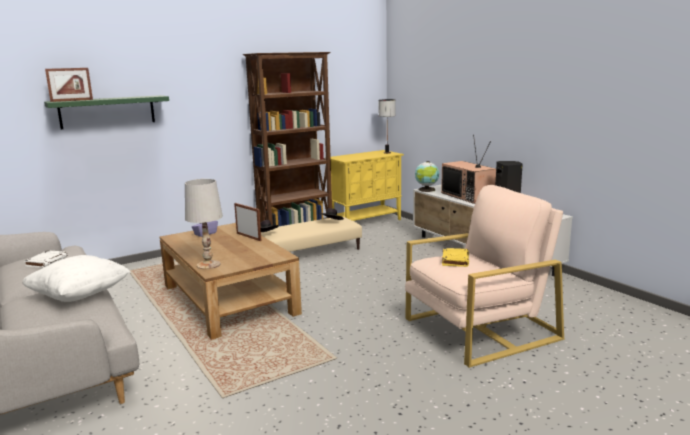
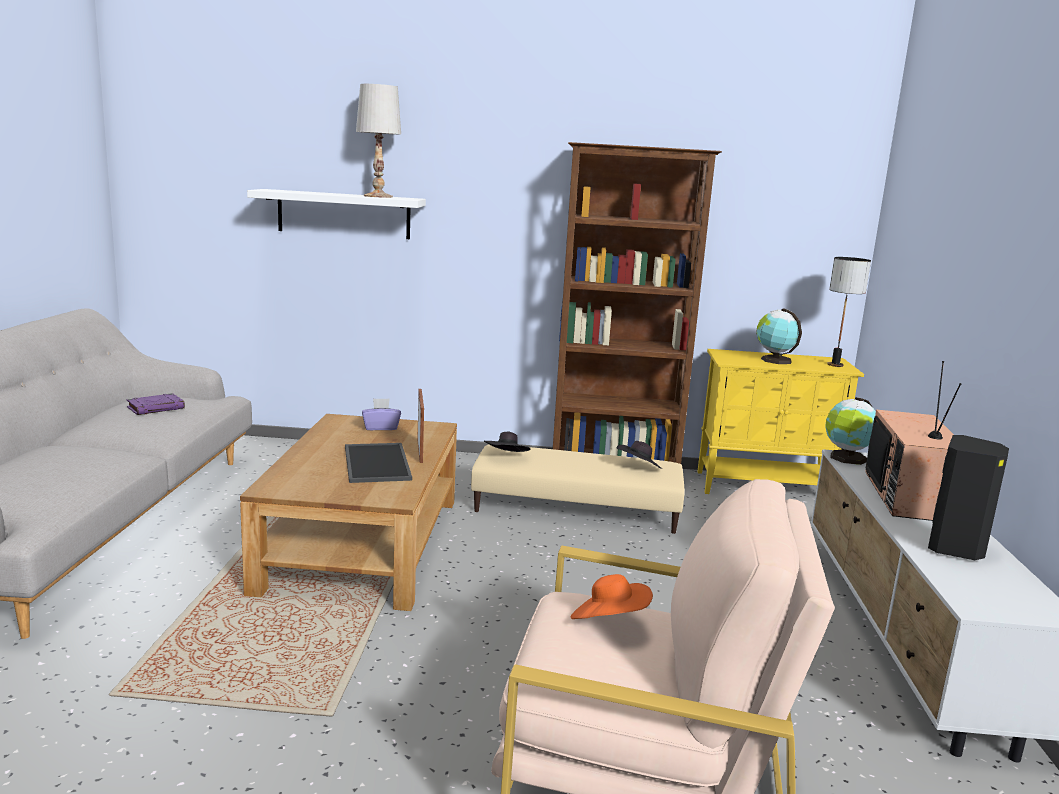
camera: 35 degrees right, 0 degrees up
(46, 261) = (156, 408): white book -> purple book
(72, 100) = (285, 191): picture frame -> none
(79, 296) = (87, 465): white pillow -> none
(107, 112) = (344, 214): green shelf -> white shelf
(209, 265) = (286, 476): white table lamp -> white table lamp (378, 196)
(239, 247) = (375, 462): none -> tray
(362, 156) = (774, 360): none -> globe
(455, 260) = (609, 622): yellow book -> orange hat

